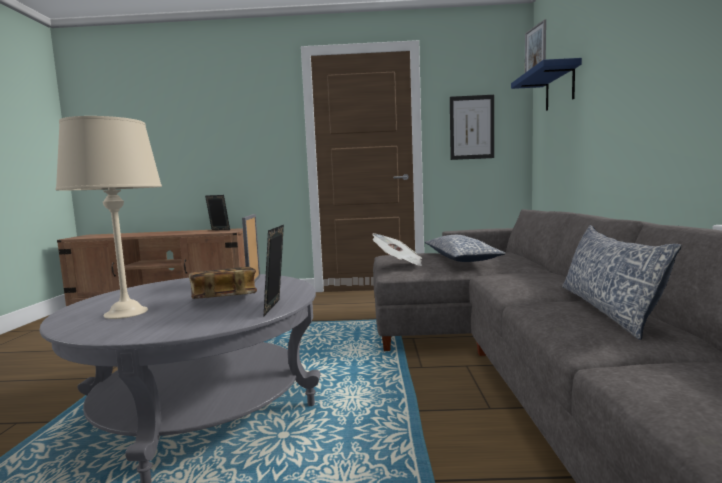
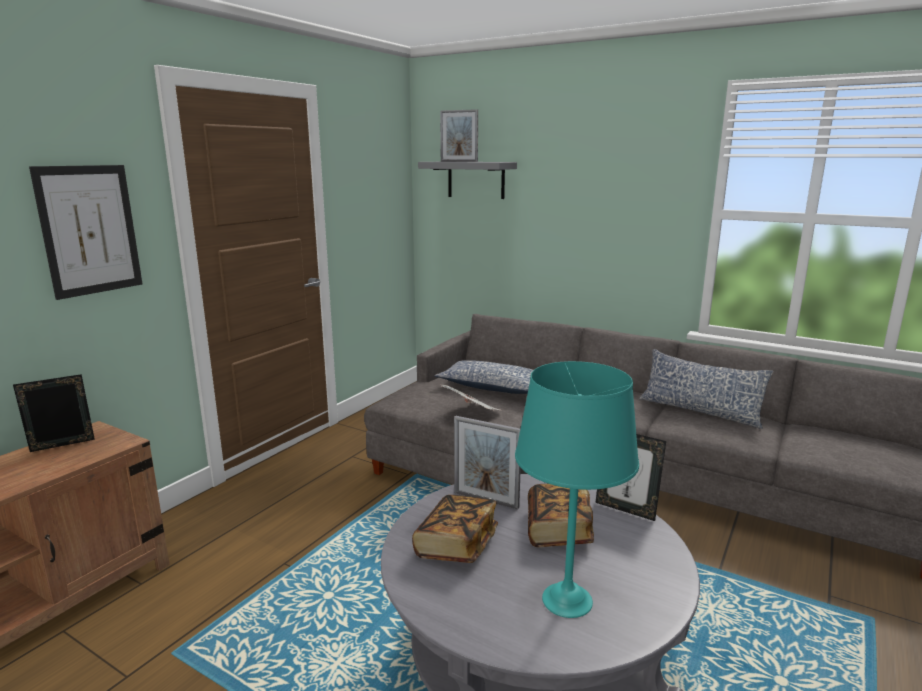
camera: 60 degrees left, 10 degrees up
(125, 313) = (567, 601): beige table lamp -> turquoise table lamp
(188, 286) = (456, 545): none -> book
(471, 127) = (369, 209): picture -> picture (89, 230)
(560, 88) = (476, 180): blue shelf -> grey shelf

